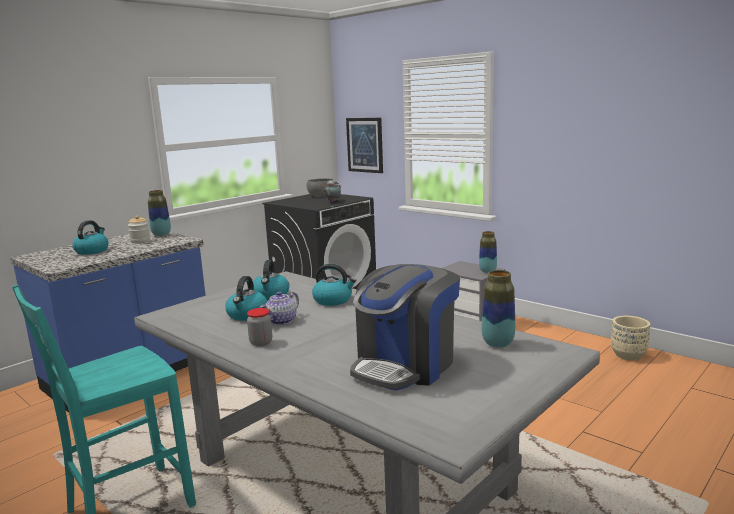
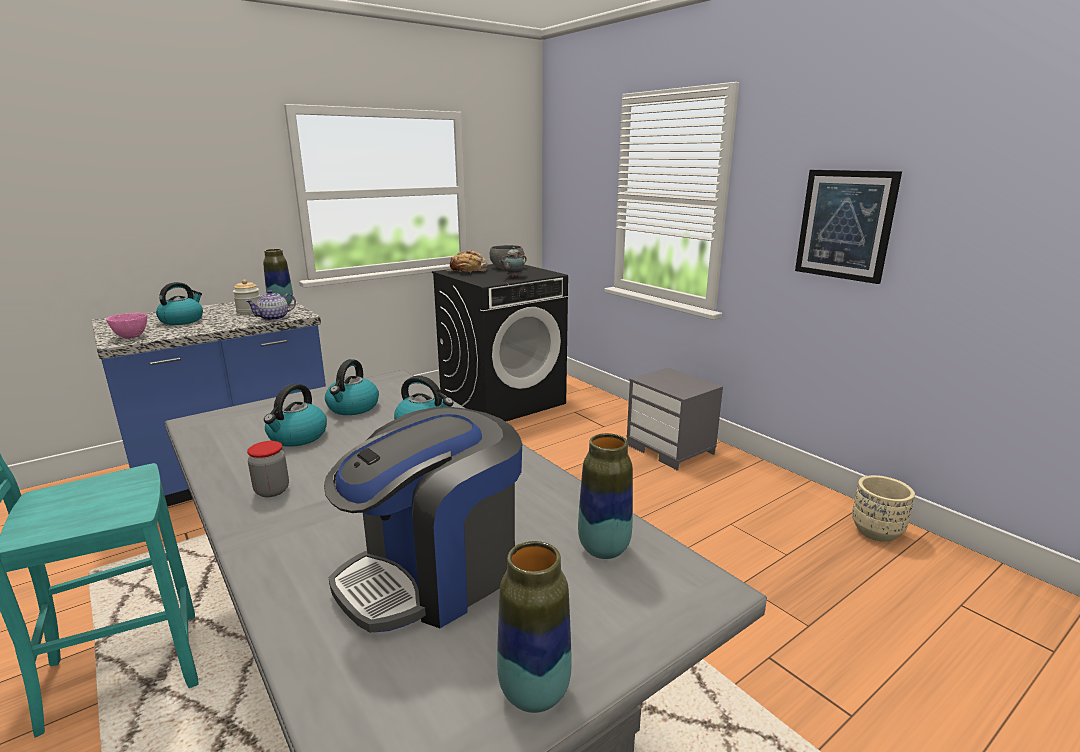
camera: 10 degrees right, 5 degrees up
(64, 264) = (130, 336): none -> pink bowl
(282, 321) = (331, 454): teapot -> teapot (274, 318)
(292, 200) = (468, 271): none -> bread
(365, 145) = (573, 205): picture -> picture (845, 225)
(487, 271) = (697, 387): vase -> vase (534, 693)

